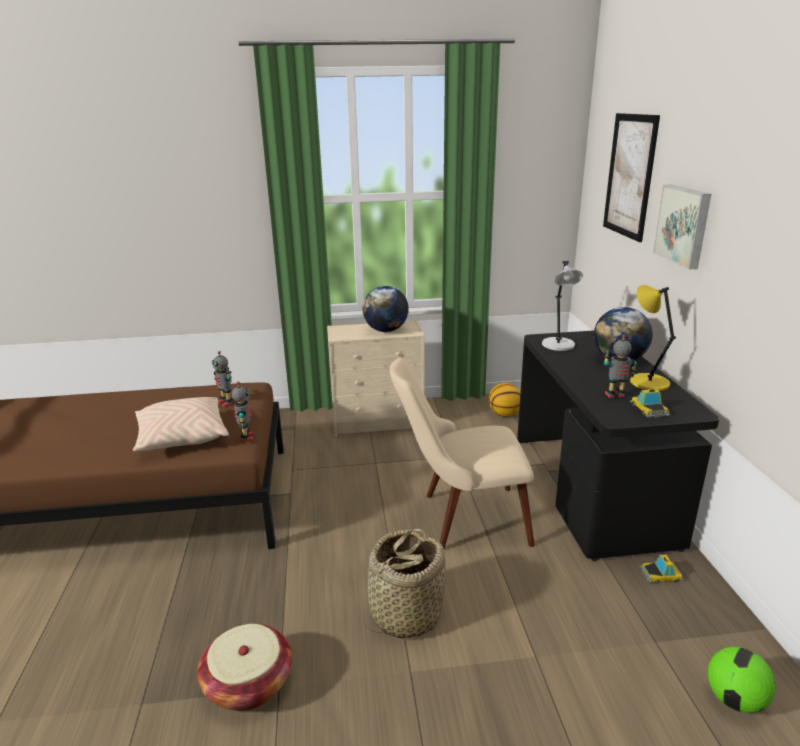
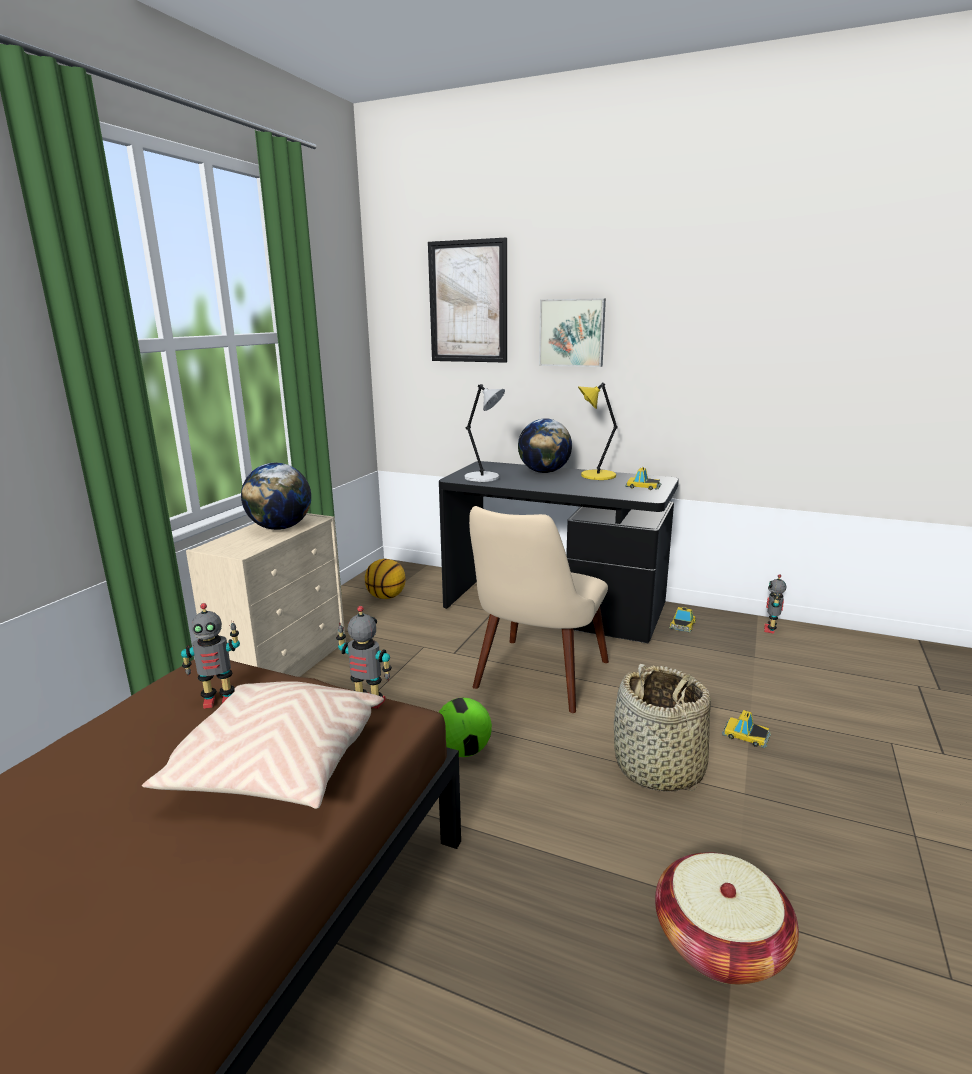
camera: 60 degrees left, 5 degrees down
(496, 659) = (746, 735): none -> toy car
(615, 395) = (608, 488): toy robot -> toy robot (770, 629)
(734, 699) = (819, 653): football -> football (463, 750)

